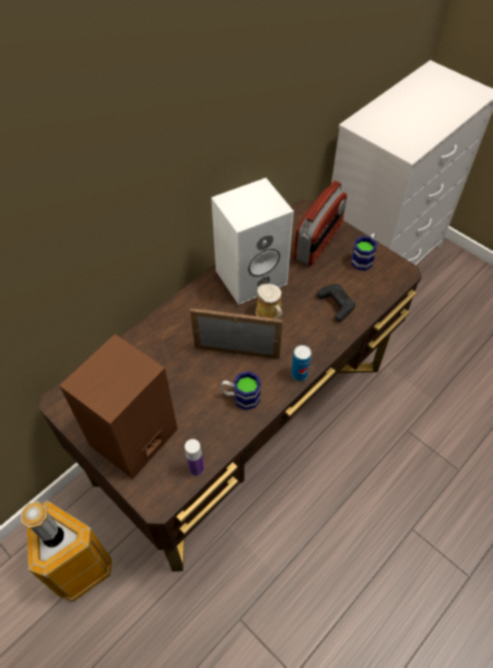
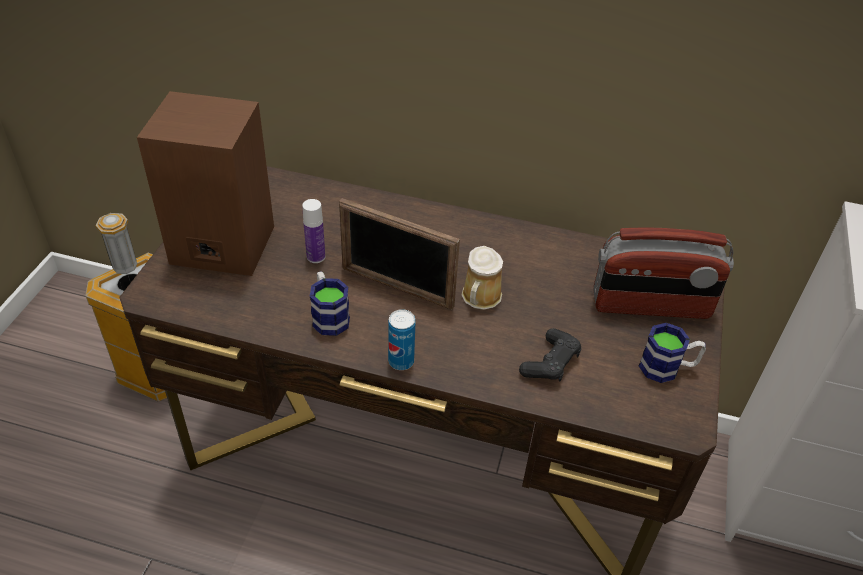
camera: 60 degrees right, 10 degrees down
(196, 469) = (205, 311): bottle -> bottle (316, 257)
(237, 351) = (396, 287): picture frame -> picture frame turned 135 degrees clockwise
(252, 275) = (529, 259): white speaker -> none

